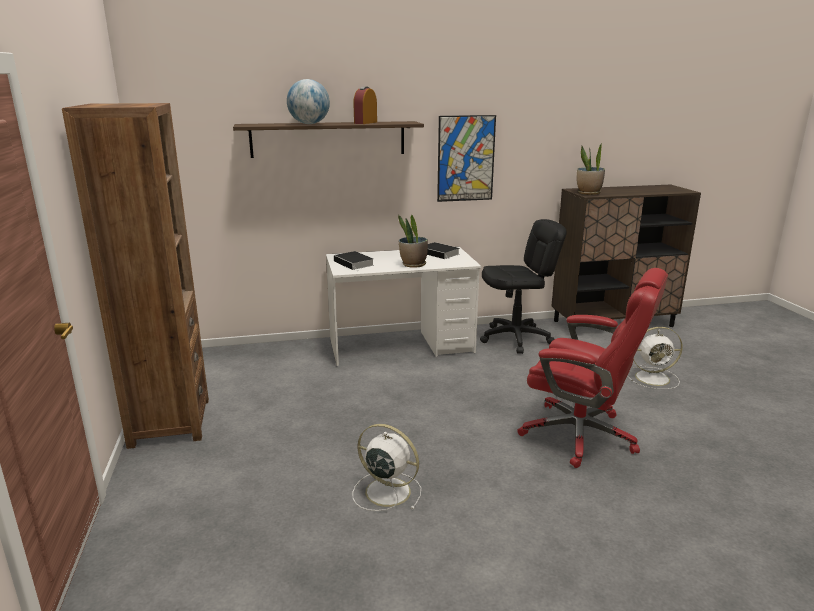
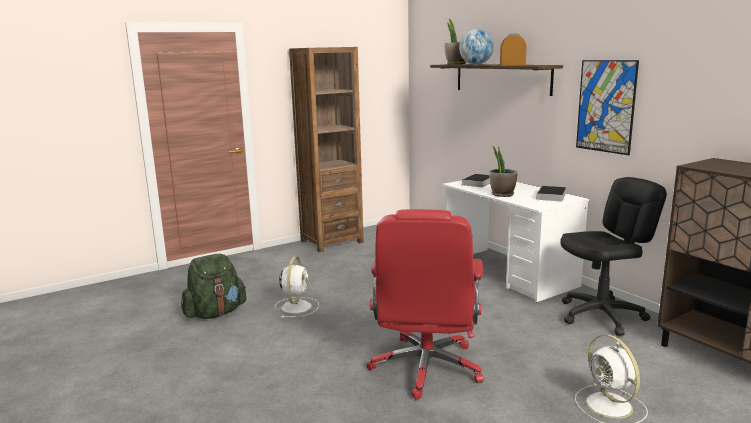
camera: 70 degrees right, 5 degrees down
(352, 577) = (215, 313): none -> green backpack
(516, 338) = (601, 316): black office chair -> black office chair turned 75 degrees counterclockwise
(588, 193) = (708, 165): potted plant -> potted plant (455, 64)

